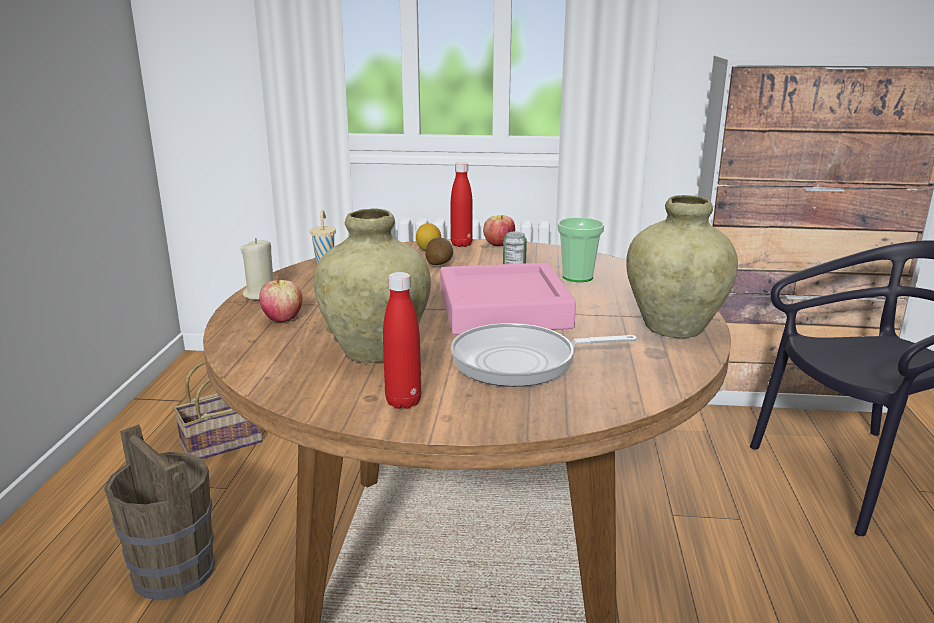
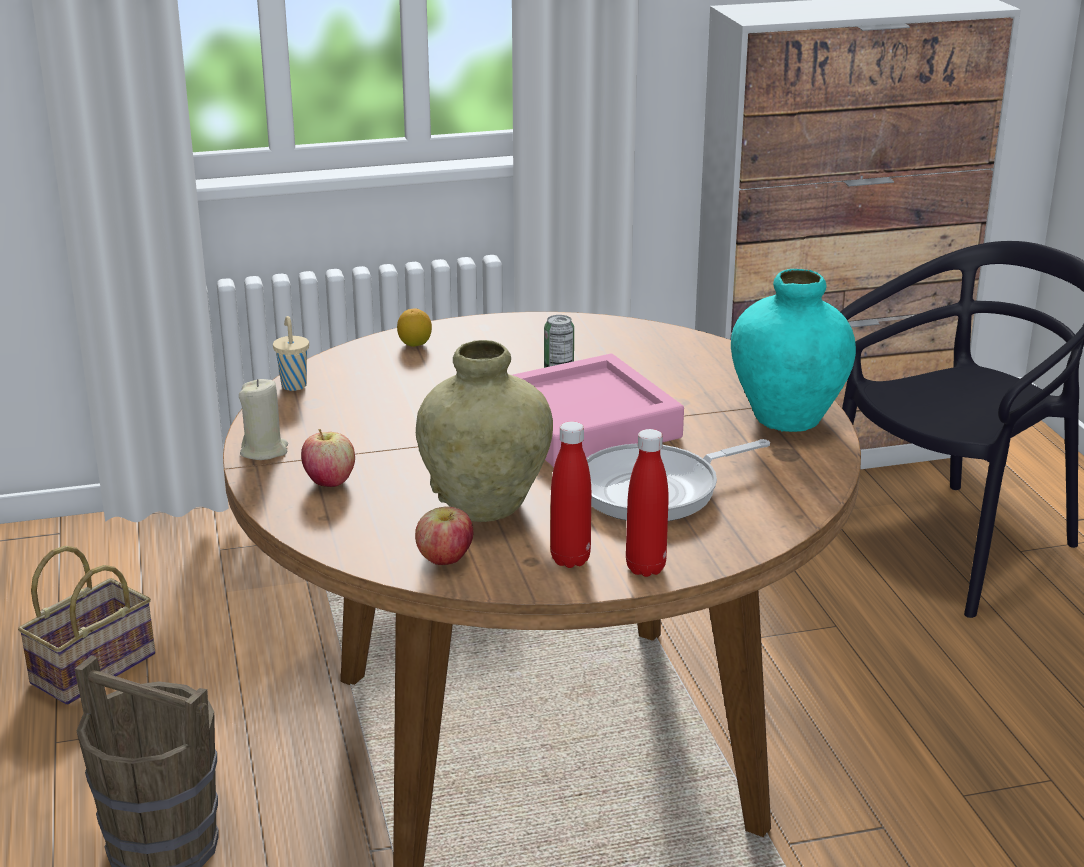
camera: 20 degrees left, 5 degrees up
(439, 264) = (449, 366): potato -> none
(461, 244) = (451, 329): red bottle -> red bottle (645, 568)
(499, 245) = (501, 323): apple -> apple (445, 560)
(577, 277) = (636, 362): cup -> none
(673, 328) = (787, 418): beige vase -> turquoise vase

